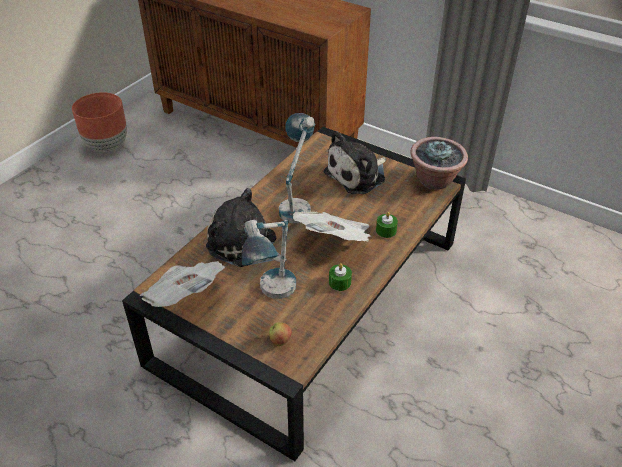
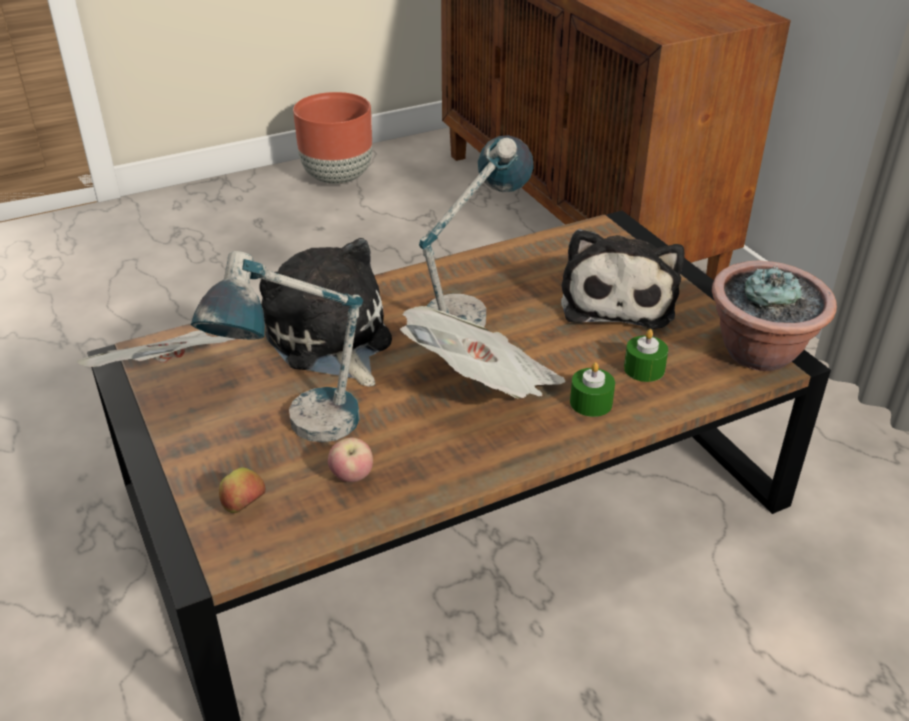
camera: 30 degrees right, 5 degrees down
(315, 307) = (352, 477): none -> apple
(340, 282) = (430, 455): green candle -> green candle (644, 369)
(358, 175) = (617, 299): plush toy -> plush toy turned 75 degrees counterclockwise

